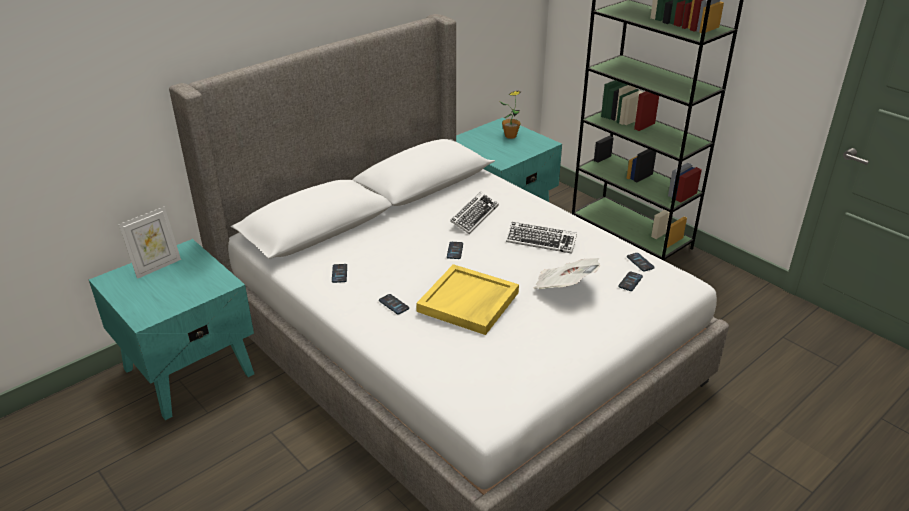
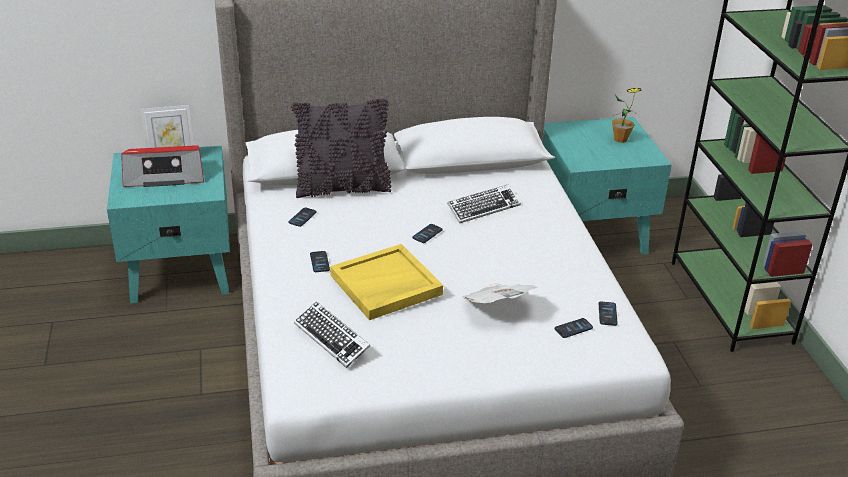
camera: 30 degrees right, 0 degrees up
(164, 283) = (164, 176): none -> radio
(348, 238) = (343, 188): none -> black pillow
(541, 241) = (524, 255): keyboard -> keyboard (332, 338)

